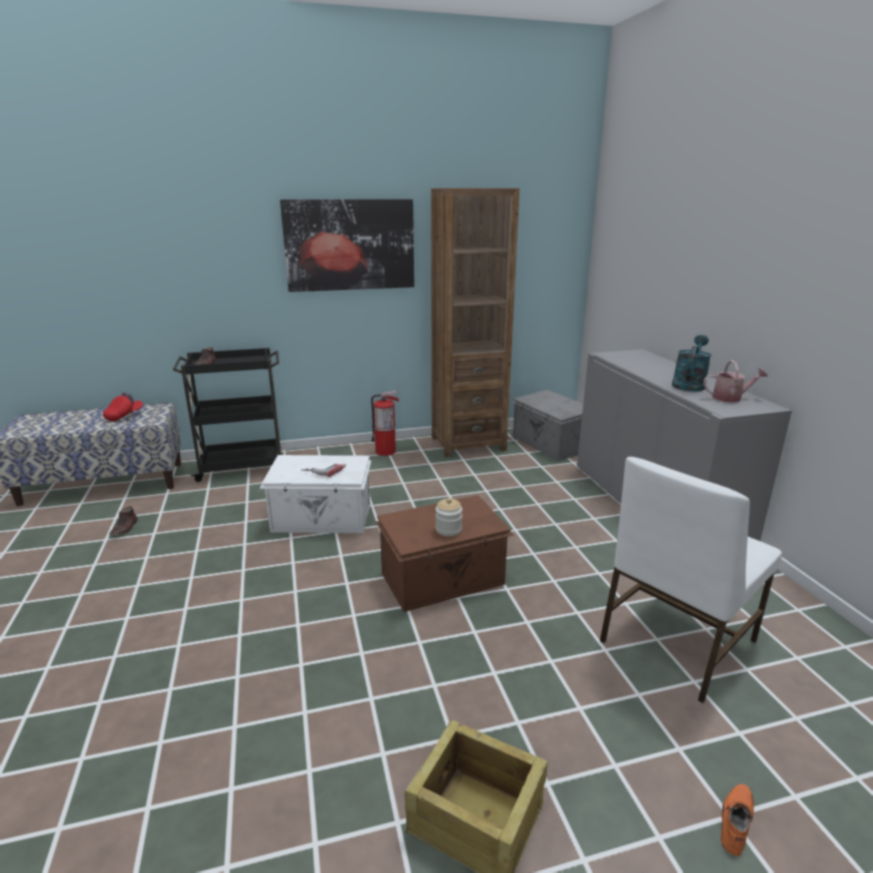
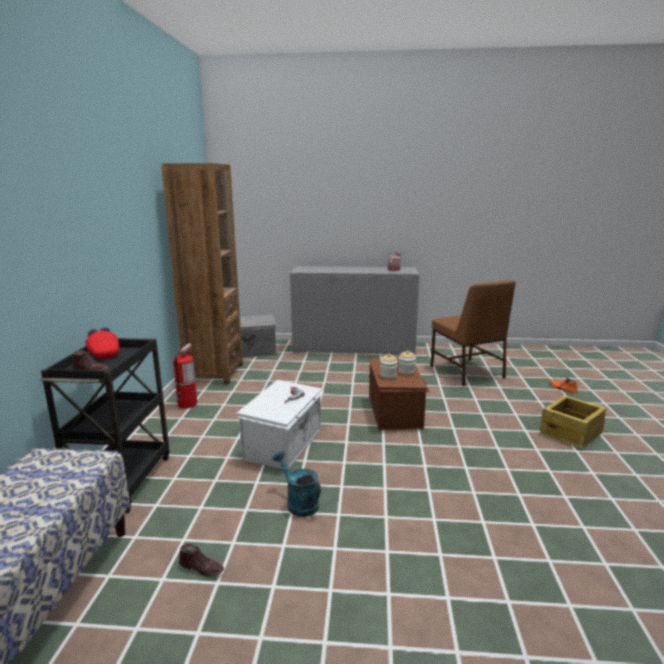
camera: 70 degrees left, 5 degrees down
(124, 416) = (38, 481): red cap -> red cap (103, 354)
(350, 245) = (125, 217): picture -> none
(421, 517) = (388, 375): none -> jar
(675, 641) = (467, 372): white chair -> brown chair
(689, 384) = (368, 270): turquoise watering can -> turquoise watering can (298, 503)

